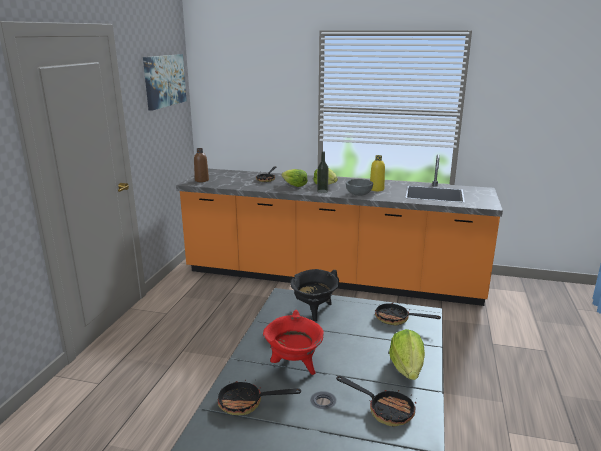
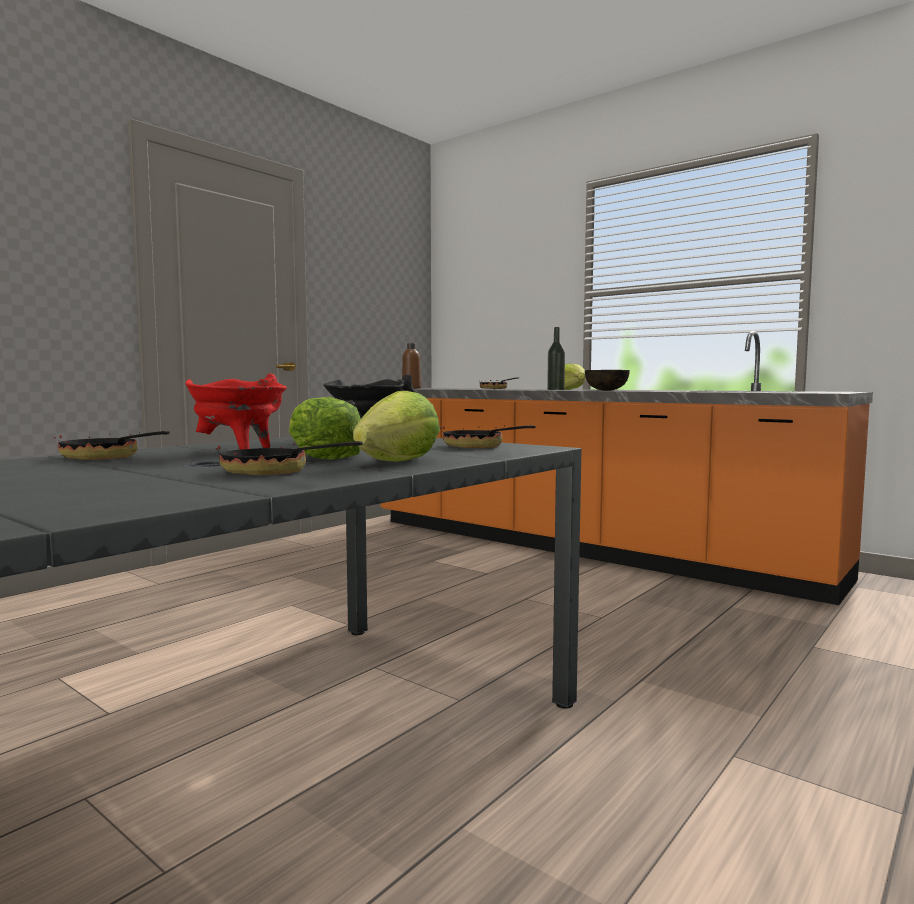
camera: 25 degrees right, 15 degrees down
(164, 80) = (384, 263): picture -> none
(294, 185) = (525, 389): lettuce -> lettuce (323, 457)
(358, 194) = (606, 390): grey bowl -> brown bowl
(376, 189) = (645, 390): yellow bottle -> none
(384, 410) = (274, 472): frying pan -> frying pan turned 150 degrees clockwise

